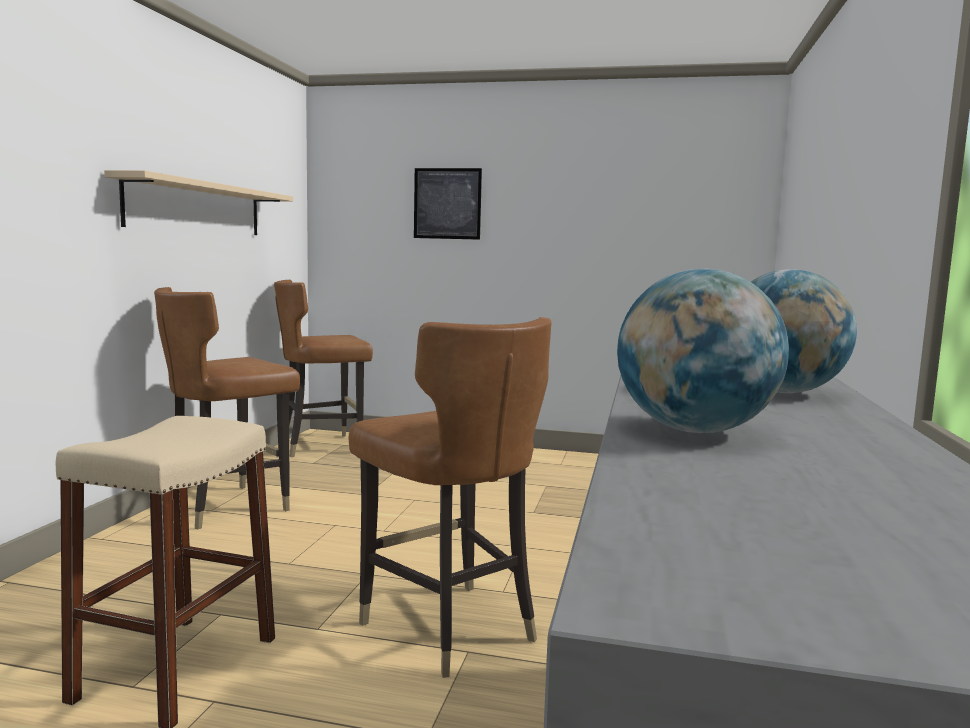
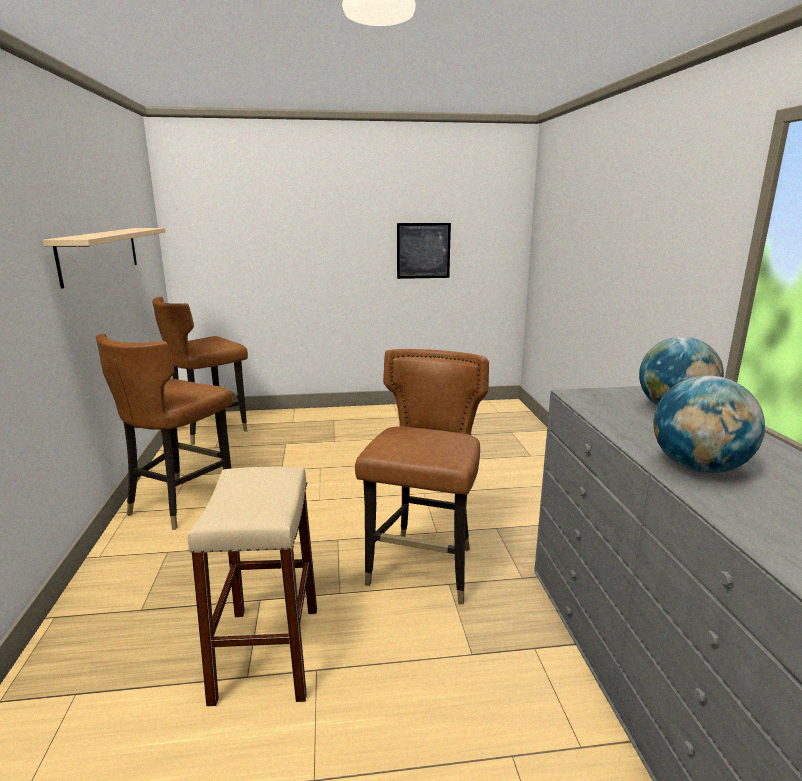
camera: 20 degrees left, 10 degrees up
(447, 203) = (287, 223): picture -> picture (423, 250)
(448, 628) = (424, 569): brown chair -> brown chair turned 105 degrees counterclockwise

